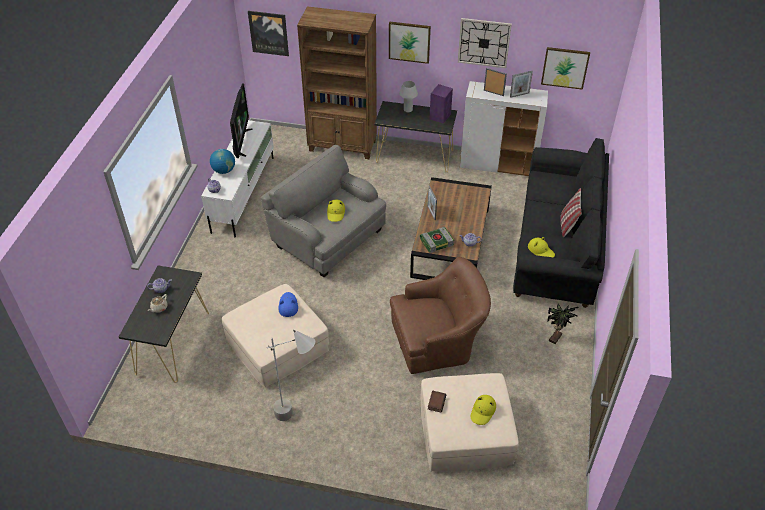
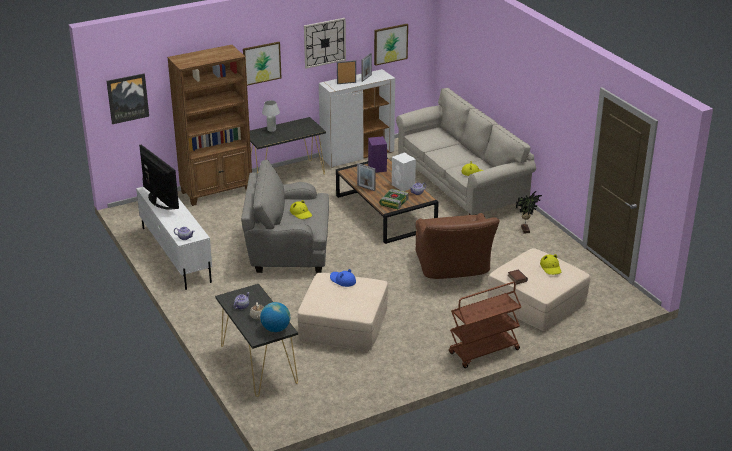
camera: 40 degrees left, 15 degrees down
(224, 170) = (173, 224): globe -> globe (275, 329)
(298, 417) = (418, 353): grey floor lamp -> none
(352, 456) = (483, 352): none -> brown cart
(438, 340) = (453, 267): brown armchair -> brown armchair turned 135 degrees clockwise
(440, 116) = (302, 124): purple speaker -> purple speaker (377, 168)
(466, 228) = (403, 186): none -> white speaker
(556, 247) = (461, 183): black sofa -> beige sofa
(567, 224) = (470, 154): pillow -> none

